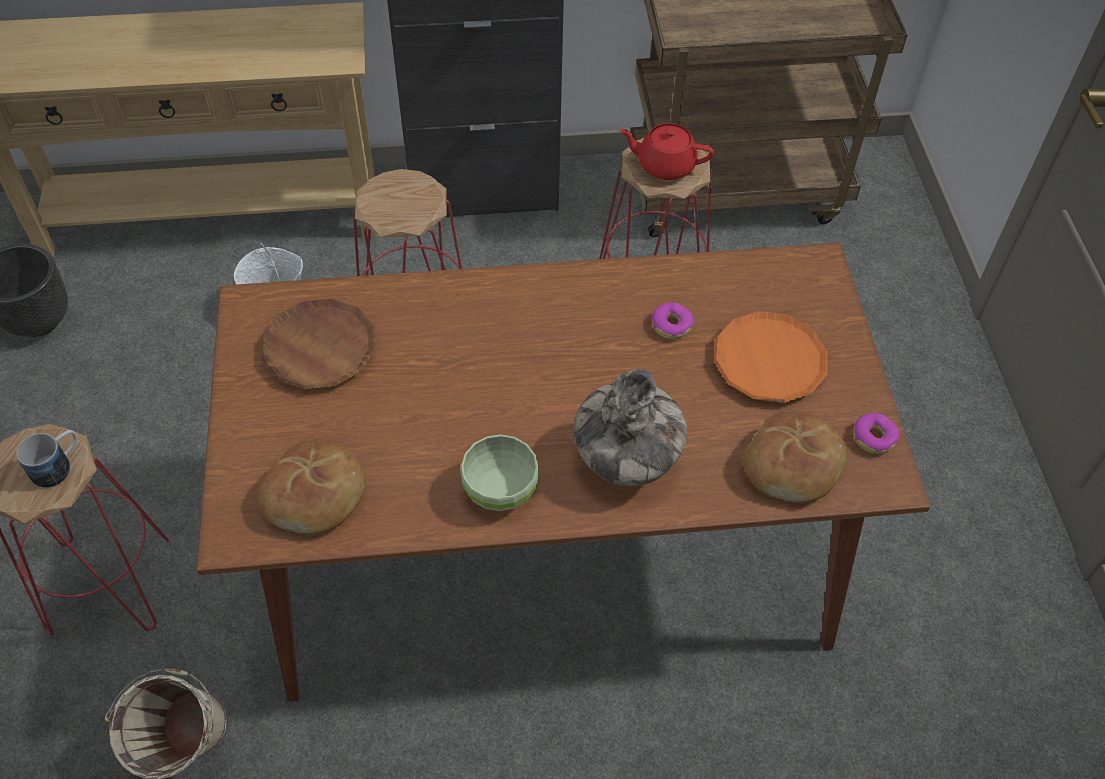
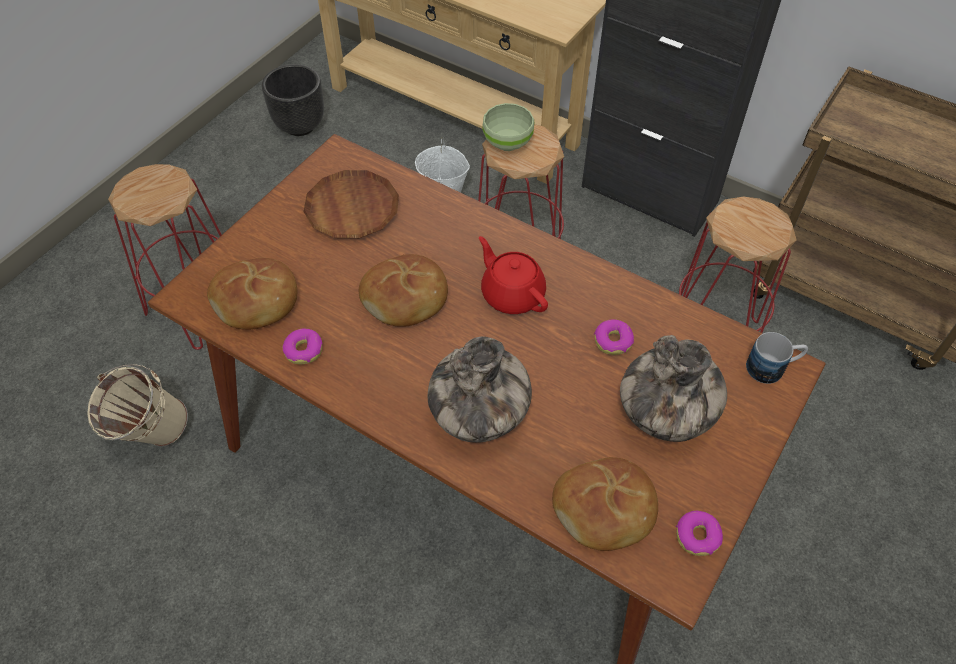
camera: 40 degrees right, 0 degrees up
(59, 466) = (164, 197): mug -> mug (772, 368)
(411, 508) = (304, 350): none -> donut
(460, 401) = (406, 299): none -> bread
(500, 488) = (372, 376): green bowl -> green bowl (508, 142)
(665, 165) = (748, 226): red teapot -> red teapot (512, 294)
(769, 362) = (665, 418): orange plate -> vase

